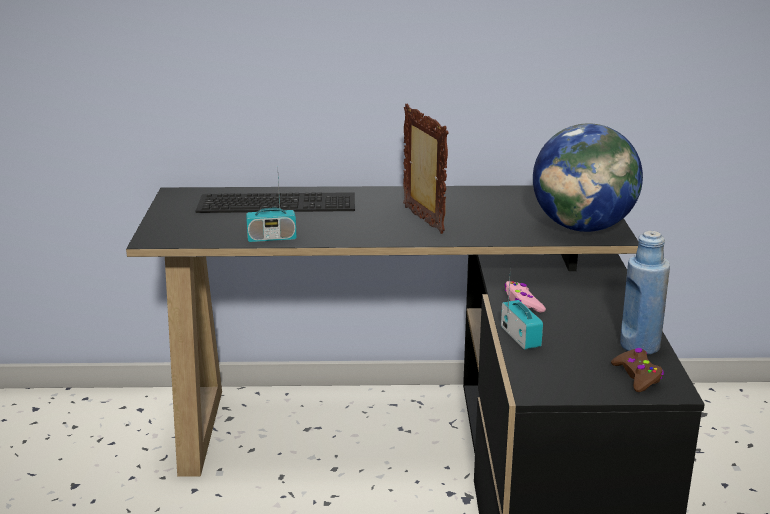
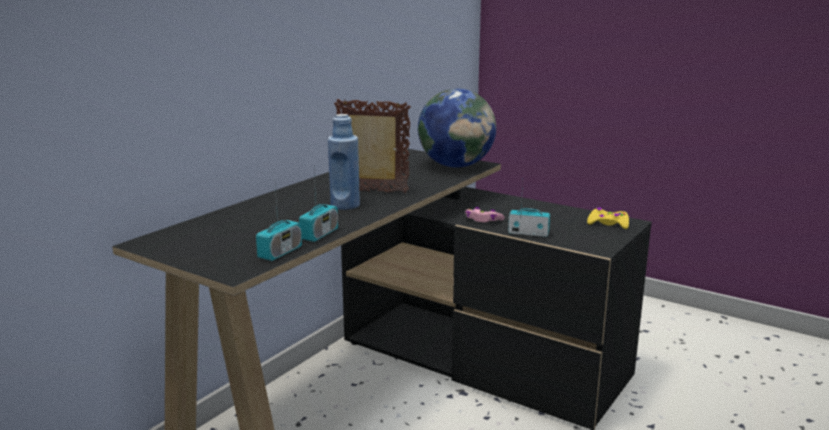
camera: 55 degrees left, 5 degrees down
(211, 239) = (280, 252): none -> radio
(278, 202) = (250, 217): keyboard -> none
(637, 376) = (608, 224): brown game controller -> yellow game controller
(639, 346) = (574, 213): blue bottle -> blue bottle (345, 205)

